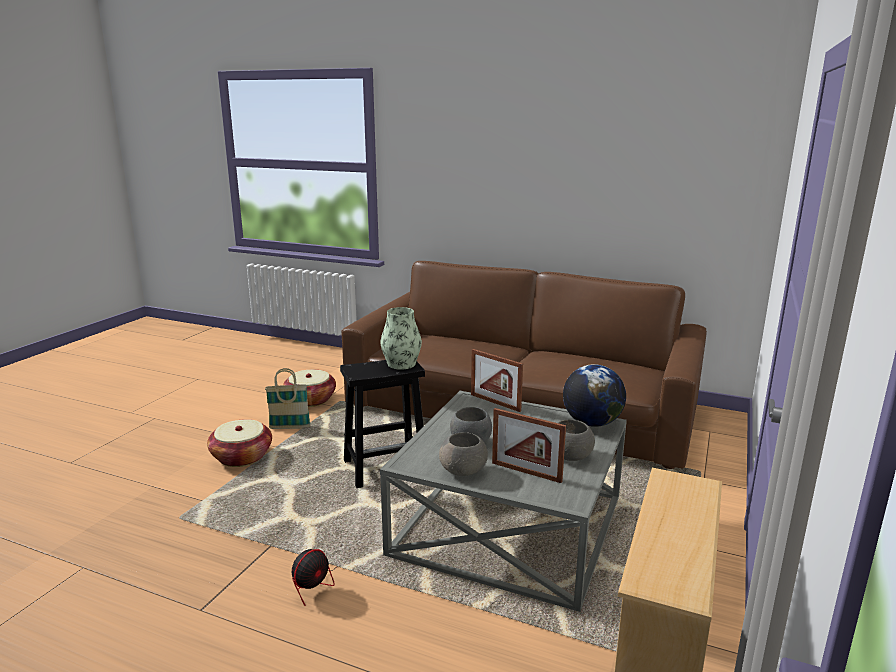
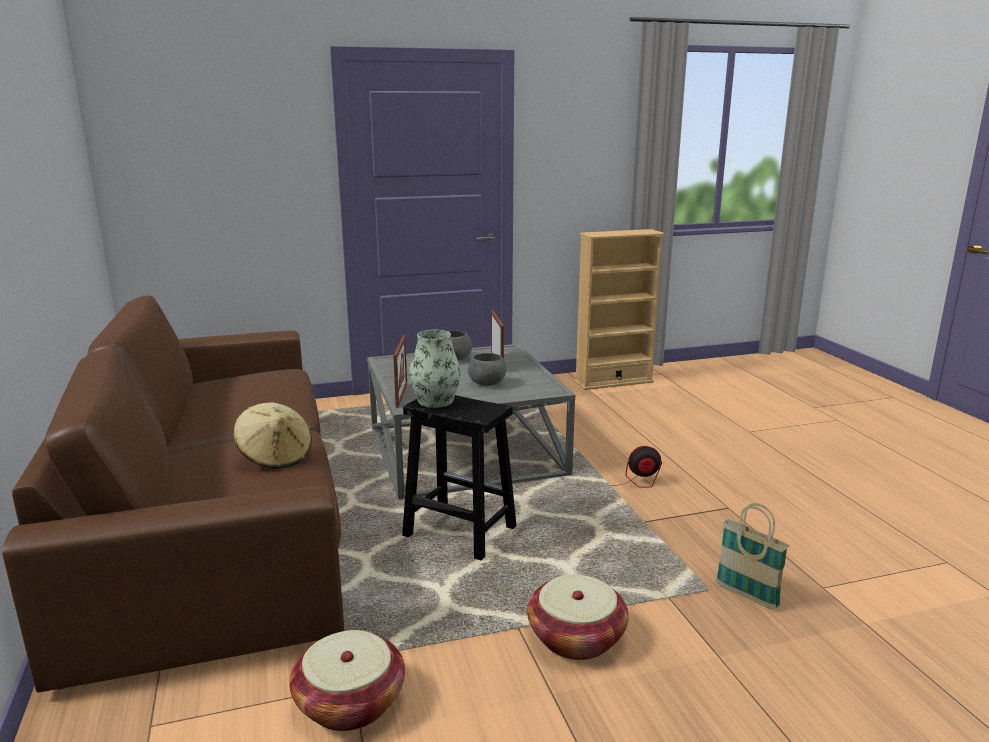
camera: 130 degrees left, 0 degrees up
(290, 427) = (461, 655): basket -> basket (746, 596)
(450, 352) = (275, 457): none -> beige hat
(464, 470) = (528, 375): grey bowl -> none
(591, 423) = (391, 363): globe -> none

